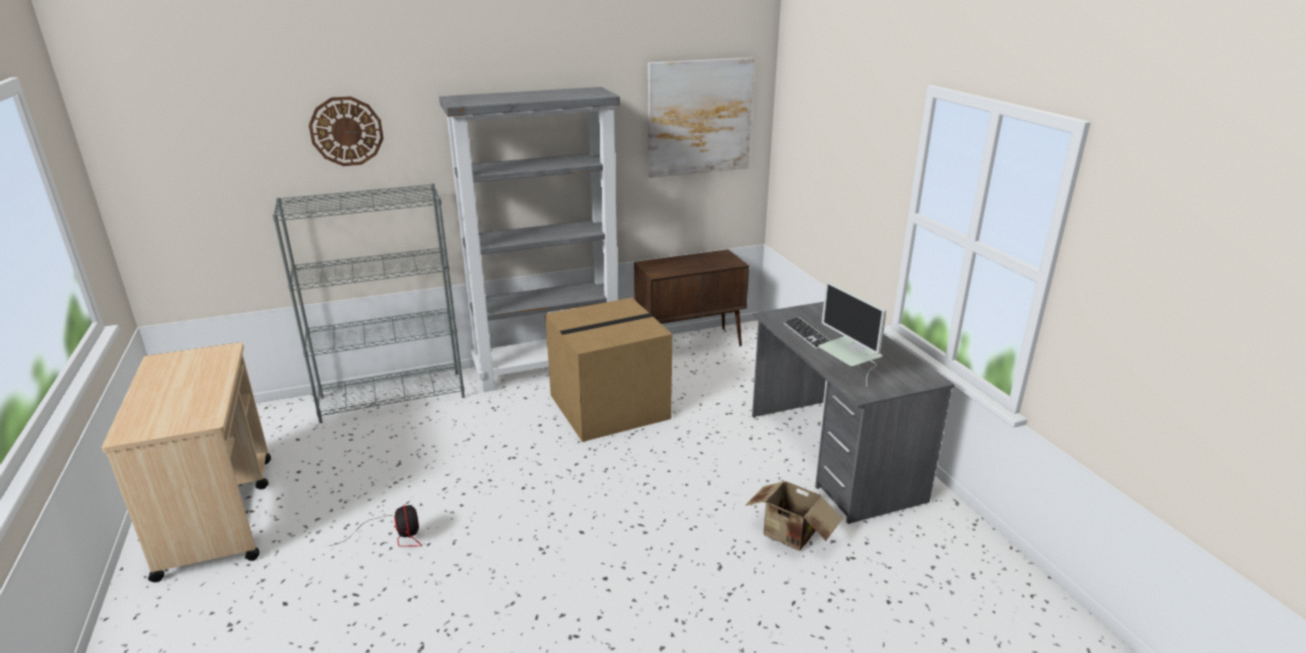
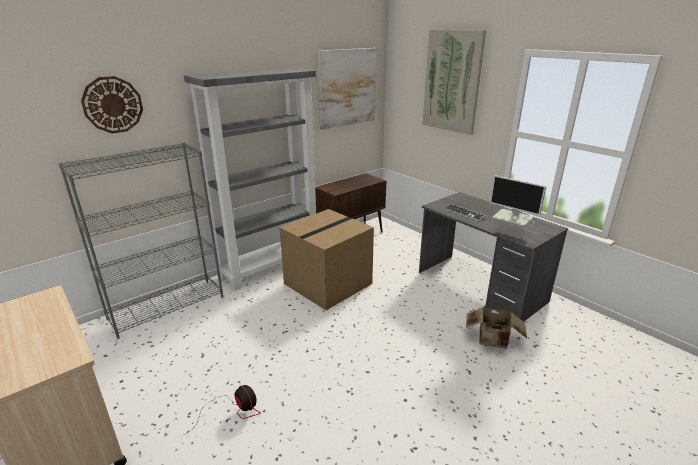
camera: 20 degrees left, 0 degrees up
(845, 122) = (452, 81): none -> picture

